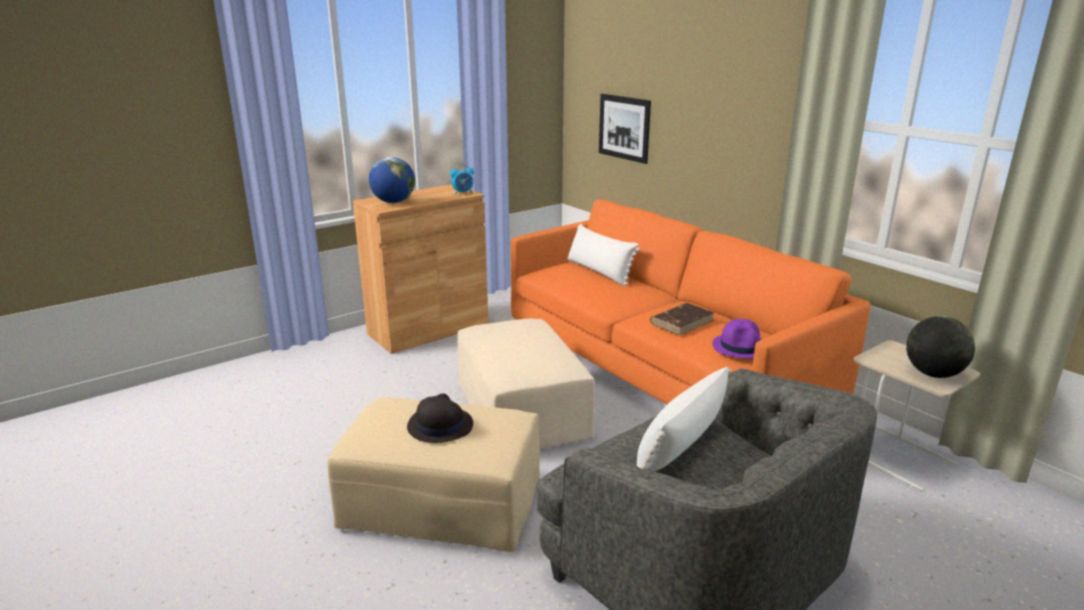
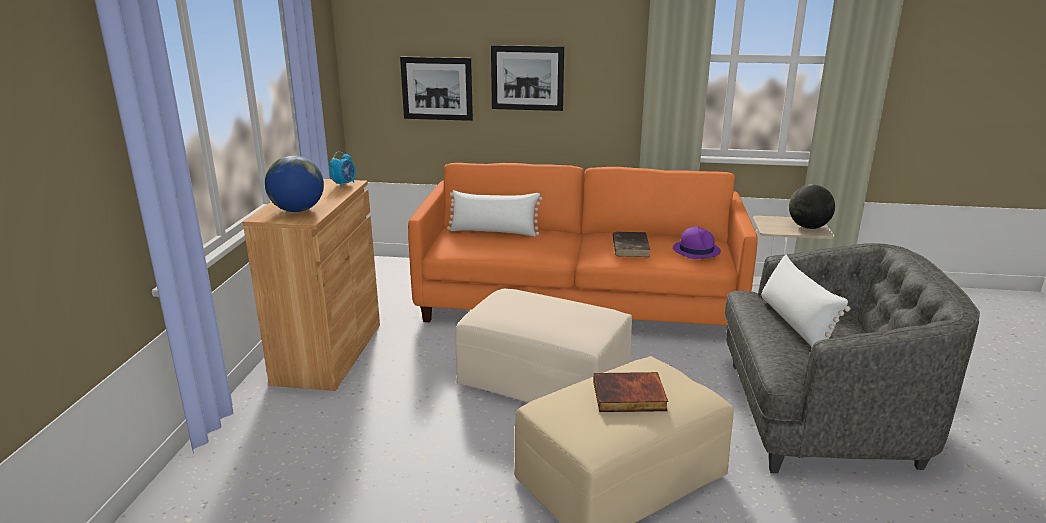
camera: 45 degrees left, 0 degrees up
(439, 426) = (628, 397): black hat -> book
(693, 127) = (527, 78): none -> picture

